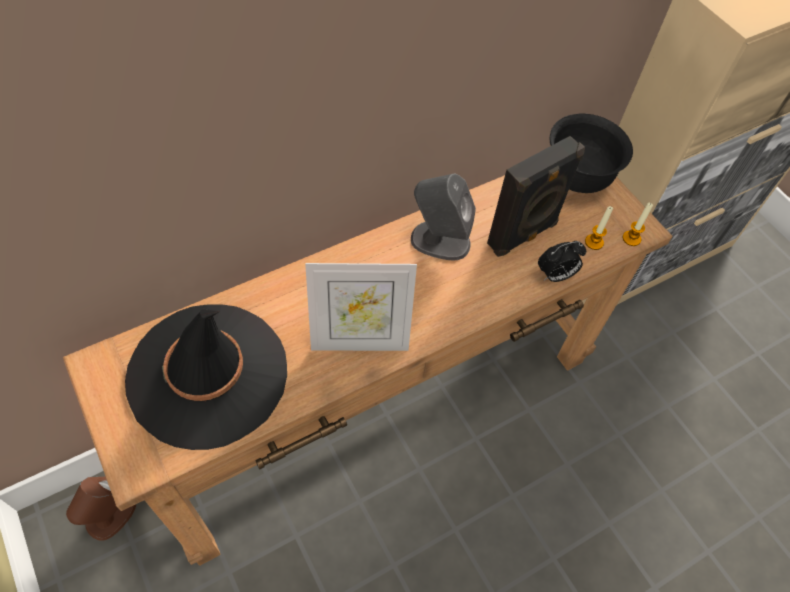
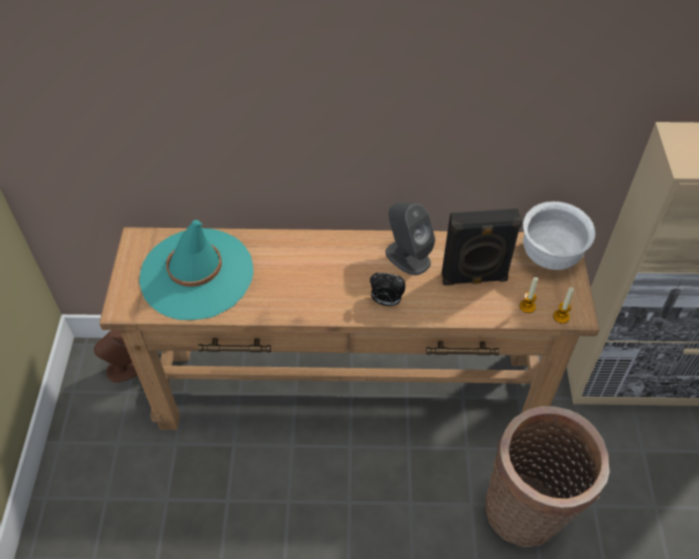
camera: 35 degrees right, 5 degrees down
(208, 375) = (197, 274): black hat -> turquoise hat
(359, 341) = (304, 297): picture frame -> none
(555, 276) = (477, 316): alarm clock -> alarm clock (386, 301)
(576, 178) = (550, 256): black bowl -> white bowl
(620, 444) = (527, 513): none -> basket

